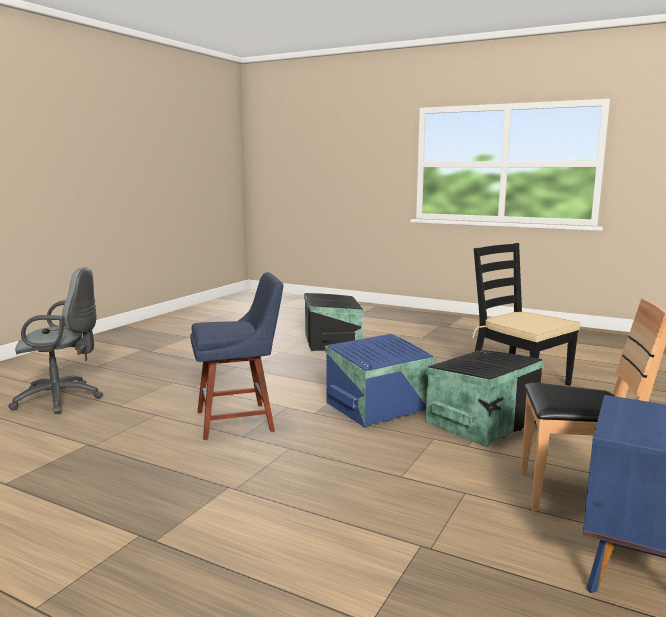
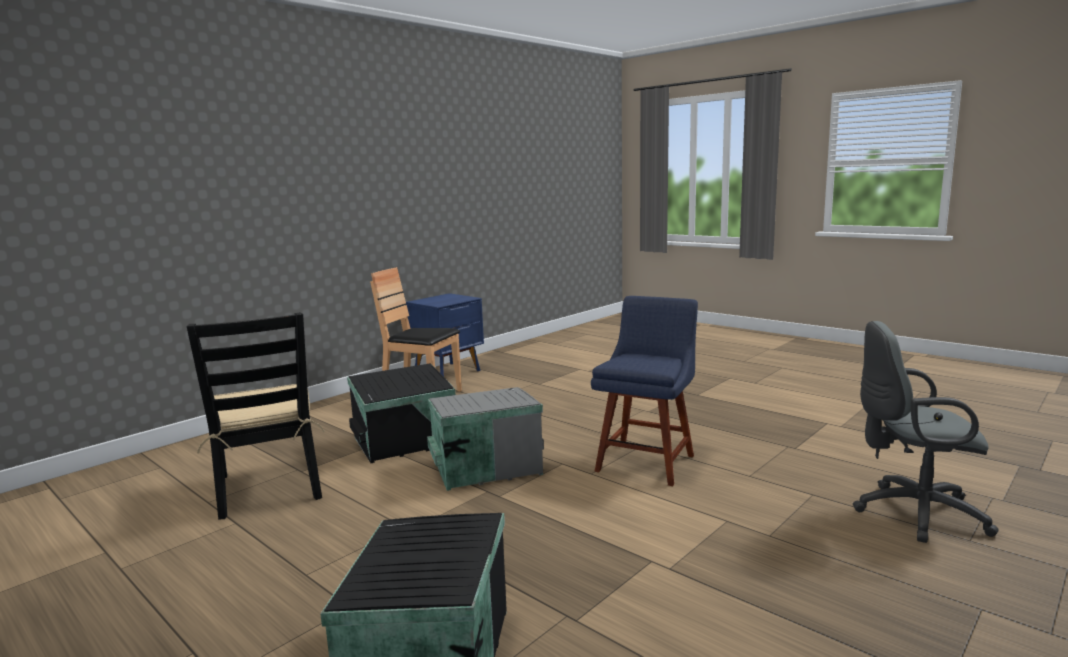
camera: 165 degrees left, 0 degrees up
(240, 420) = (647, 461): blue chair -> blue chair turned 120 degrees clockwise
(380, 407) = (484, 465): blue storage box -> grey storage box

